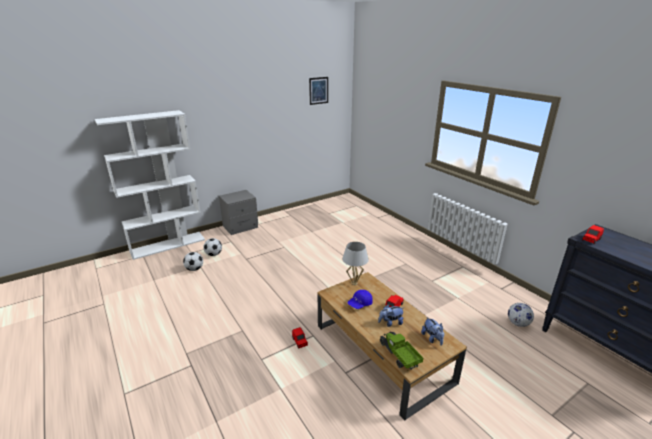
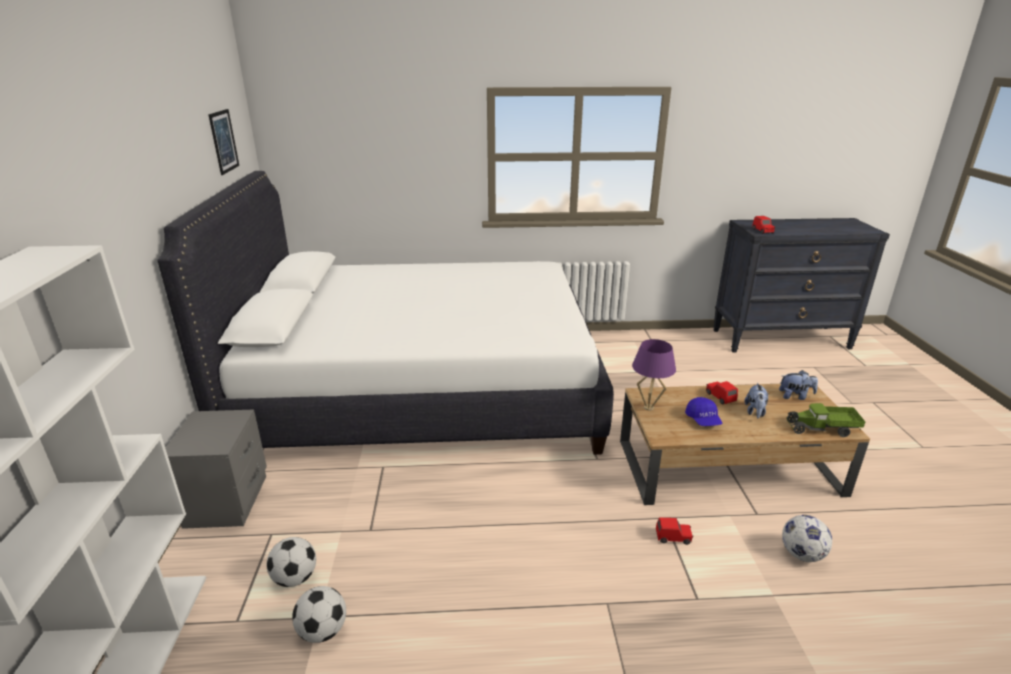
camera: 60 degrees left, 0 degrees up
(345, 235) = (423, 391): none -> white bed
(354, 283) = (648, 407): white table lamp -> purple table lamp
(518, 323) = (716, 359): football -> football (802, 554)

